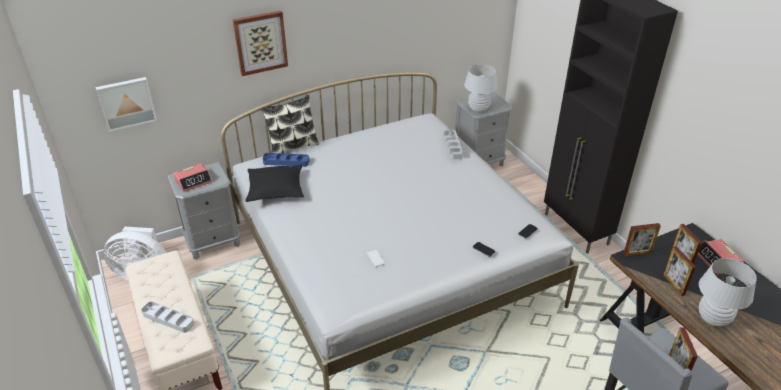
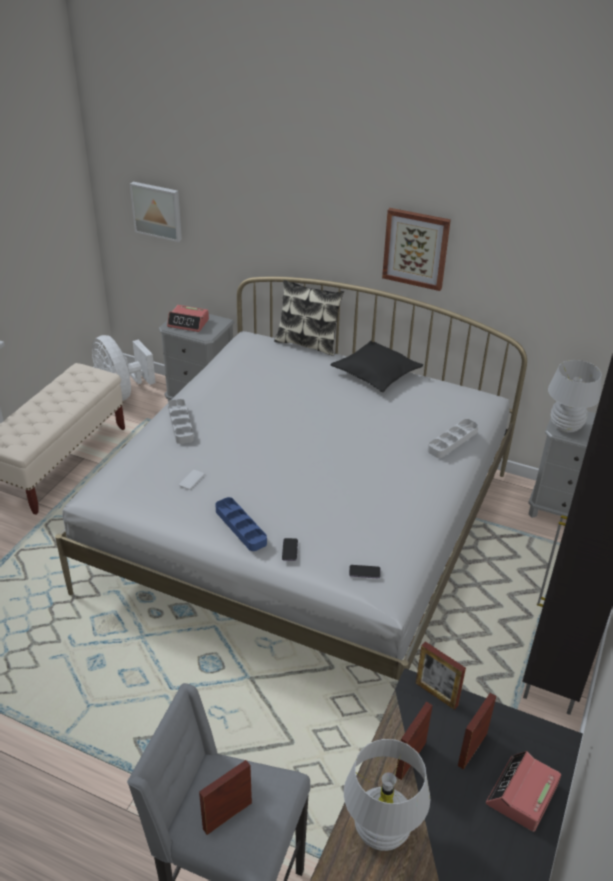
camera: 50 degrees right, 0 degrees up
(168, 319) = (31, 418): grey tray -> grey tray (180, 424)
(260, 42) = (299, 202): picture -> picture (416, 248)
(275, 189) = (227, 369): black pillow -> black pillow (376, 374)
(286, 162) = (275, 352): blue tray -> blue tray (240, 527)

